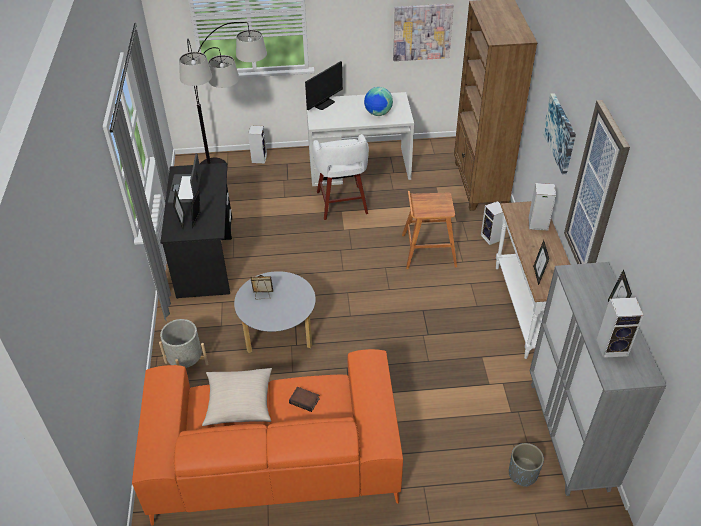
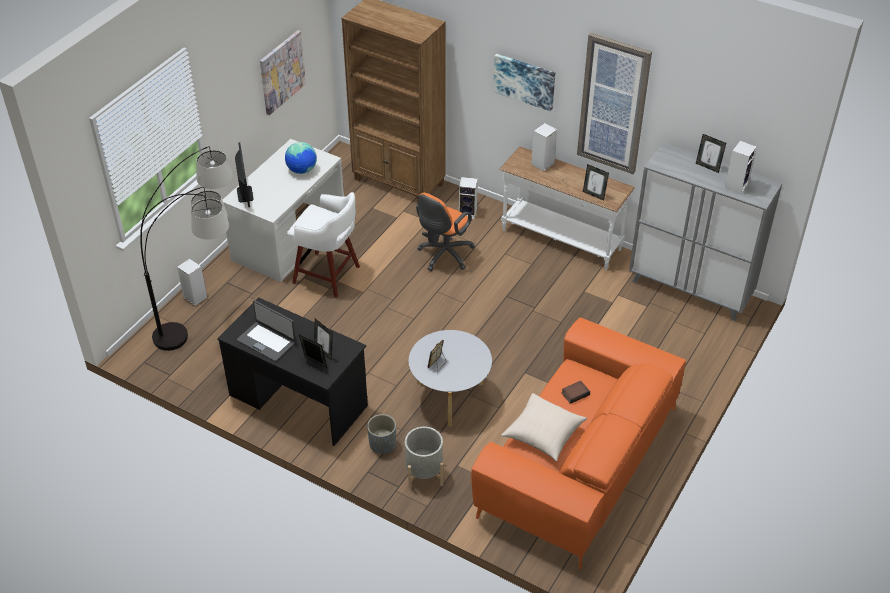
camera: 55 degrees left, 0 degrees up
(428, 250) = (443, 256): brown stool -> orange office chair
(522, 474) = (702, 331): grey planter -> grey planter (382, 444)

